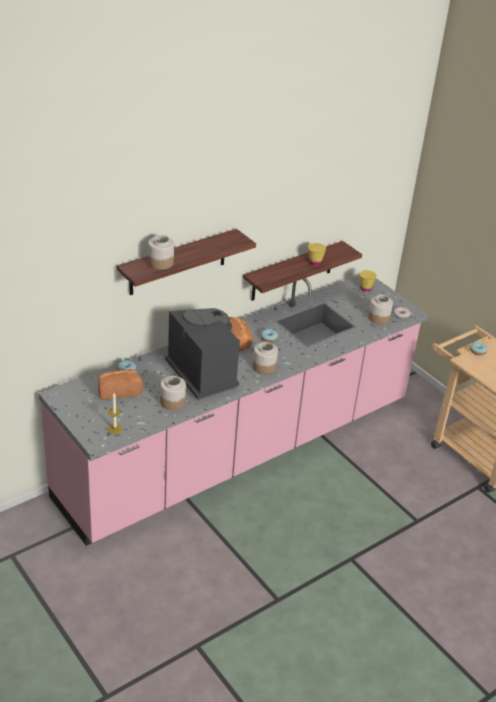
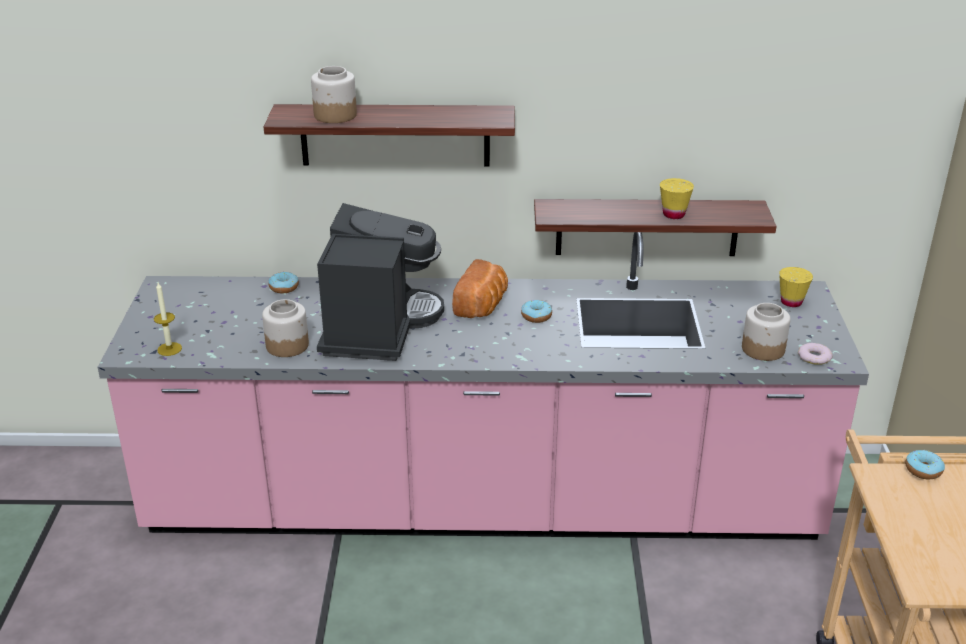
camera: 40 degrees right, 5 degrees down
(119, 391) = (239, 307): bread -> none
(264, 367) = (477, 350): jar -> none

